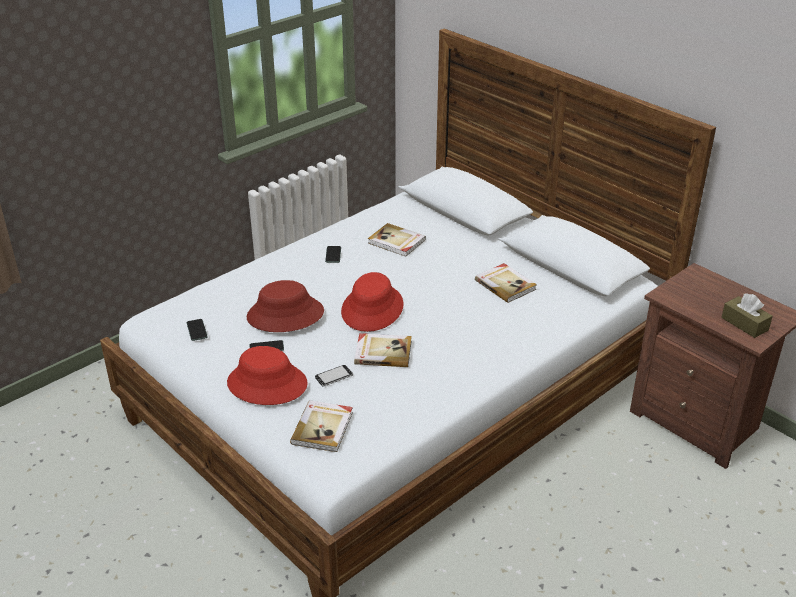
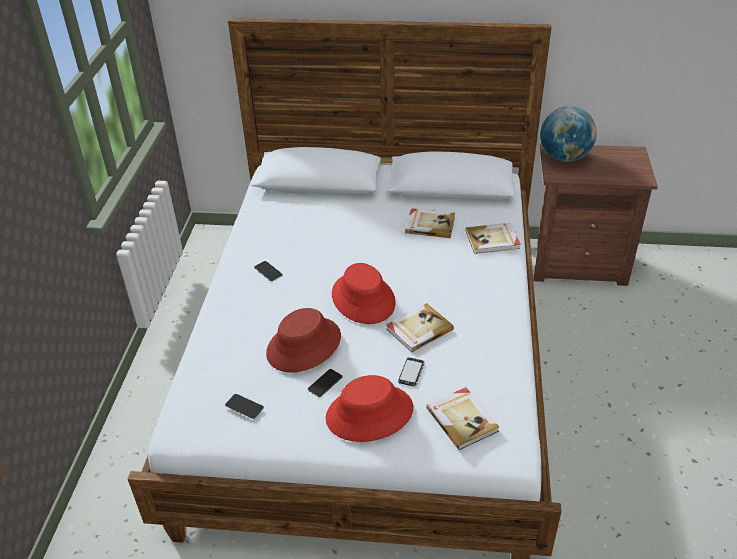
camera: 40 degrees left, 5 degrees up
(396, 242) = (304, 233): book -> book (493, 240)
(698, 285) = (564, 157): none -> globe
(744, 324) = (624, 171): brown tissue box -> none

